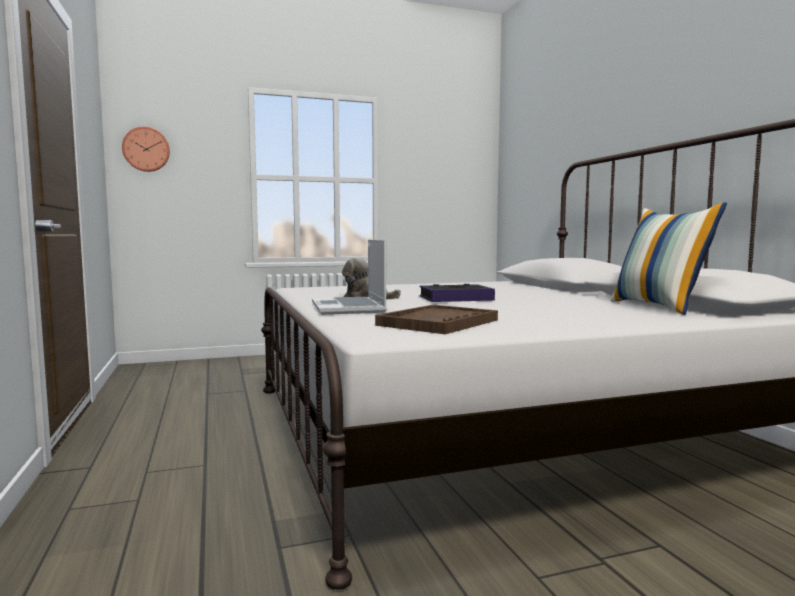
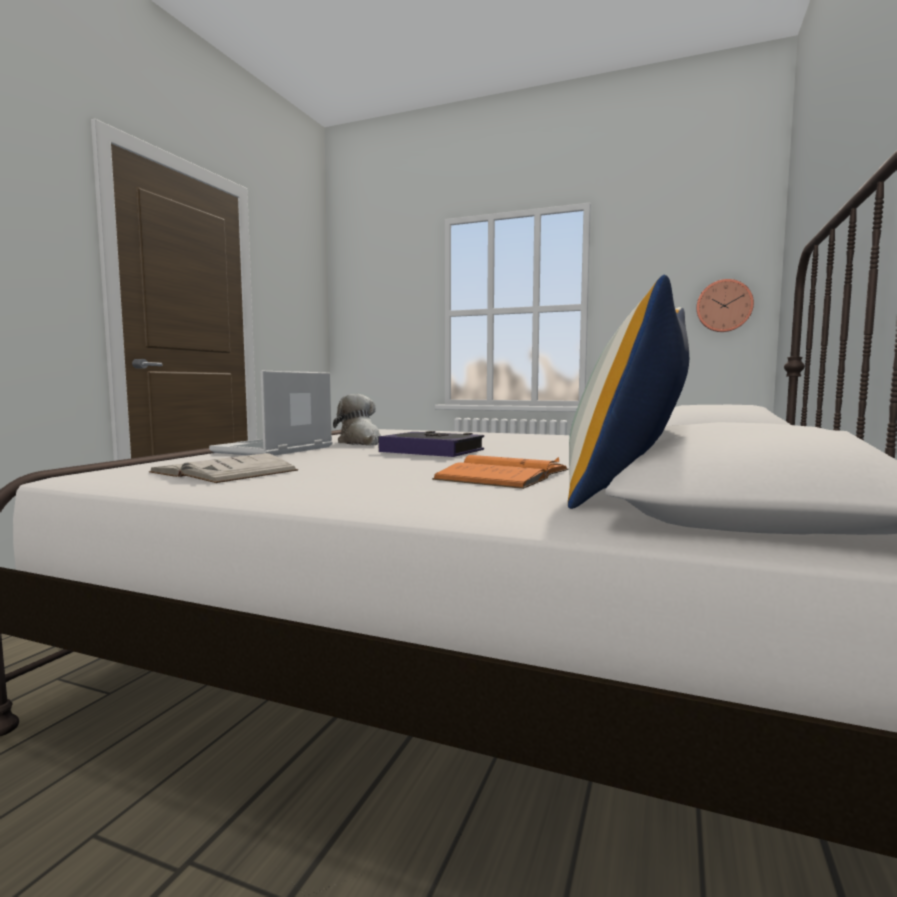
camera: 40 degrees right, 0 degrees up
(146, 149) = (358, 295): wall clock -> wall clock (724, 306)
(438, 322) = (223, 471): brown tray -> white book
(574, 306) = (503, 474): none -> orange book

